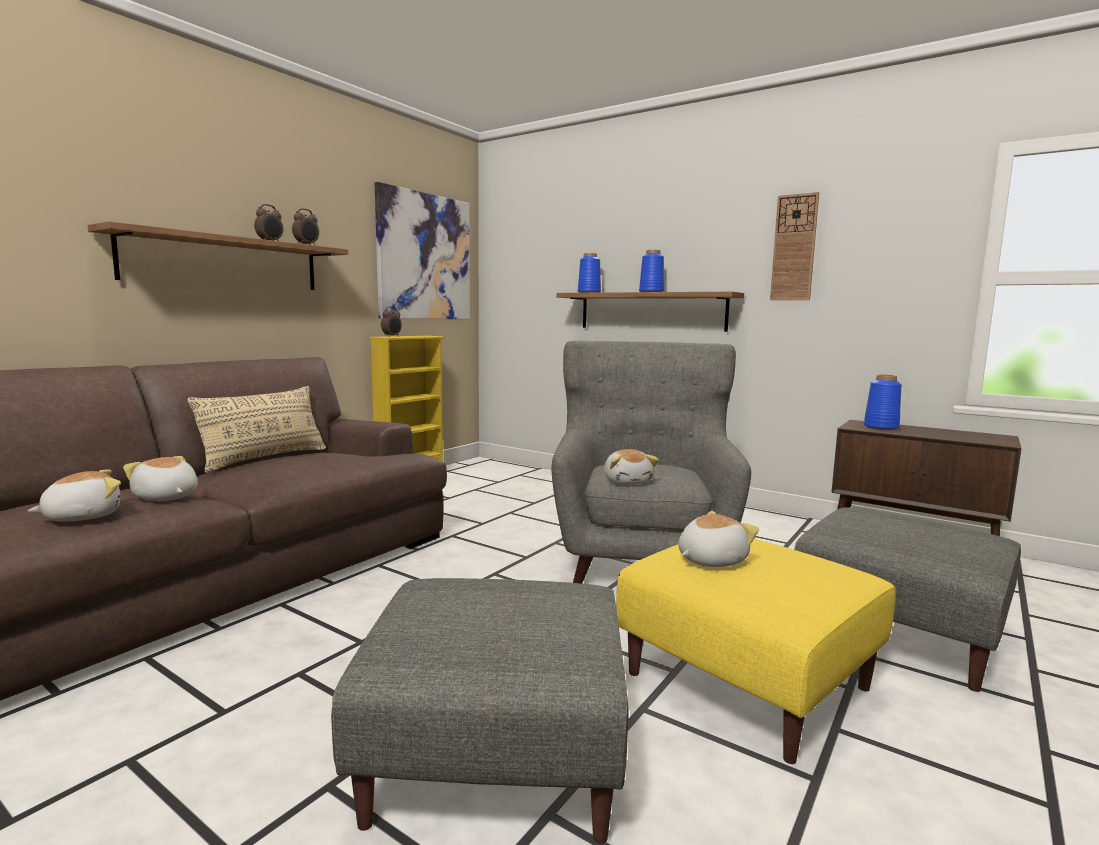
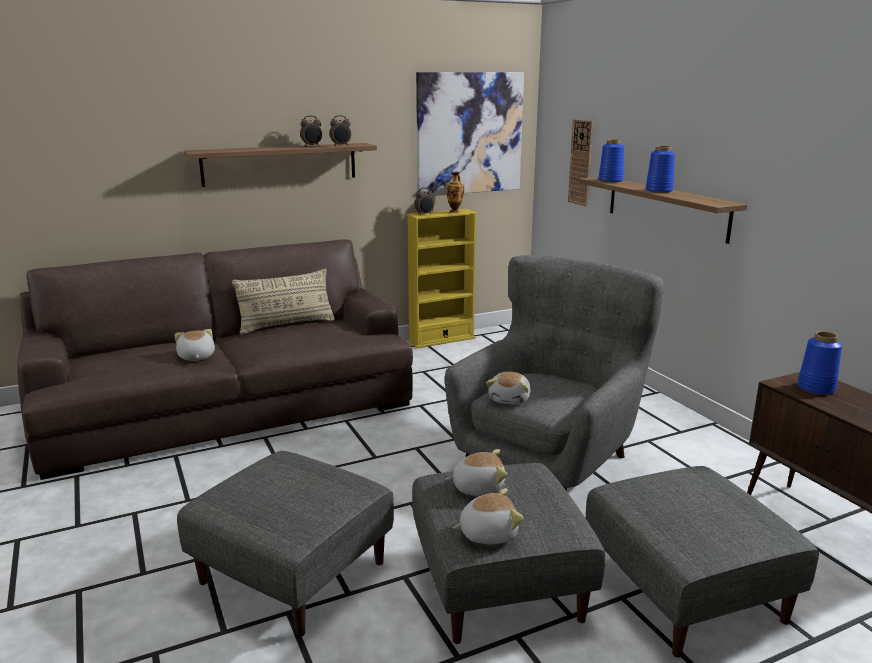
camera: 30 degrees right, 10 degrees up
(82, 516) = (145, 366): plush toy -> plush toy (487, 533)
(420, 336) = (455, 211): none -> vase
(745, 681) = (497, 584): yellow ottoman -> grey ottoman
(794, 248) = (797, 162): wall clock -> wall clock (581, 162)

